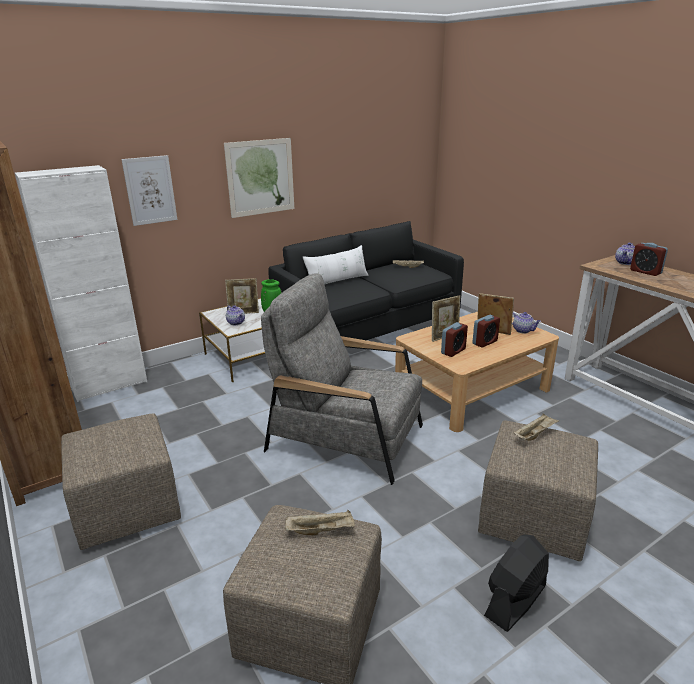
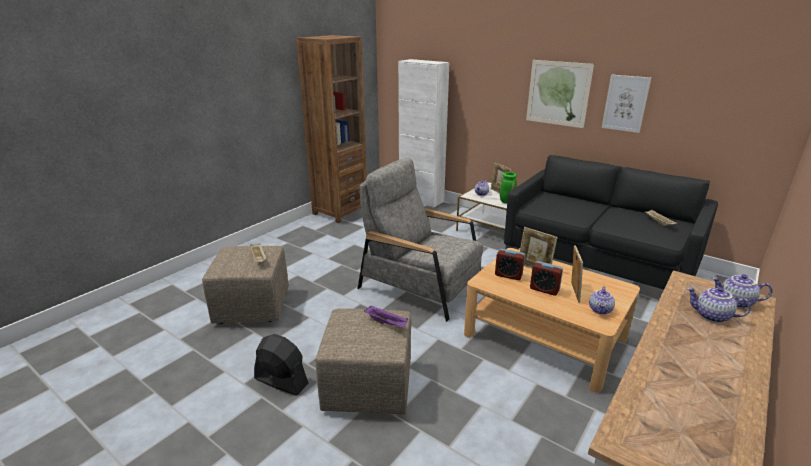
camera: 70 degrees right, 0 degrees up
(129, 509) = (319, 238): beige ottoman -> none
(150, 190) = (475, 85): picture -> picture (625, 103)
(337, 281) = (575, 201): white pillow -> none
(346, 437) = (421, 285): grey armchair -> grey armchair turned 60 degrees counterclockwise
(534, 434) = (387, 323): beige tray -> purple tray
(645, 272) = (711, 316): alarm clock -> teapot

